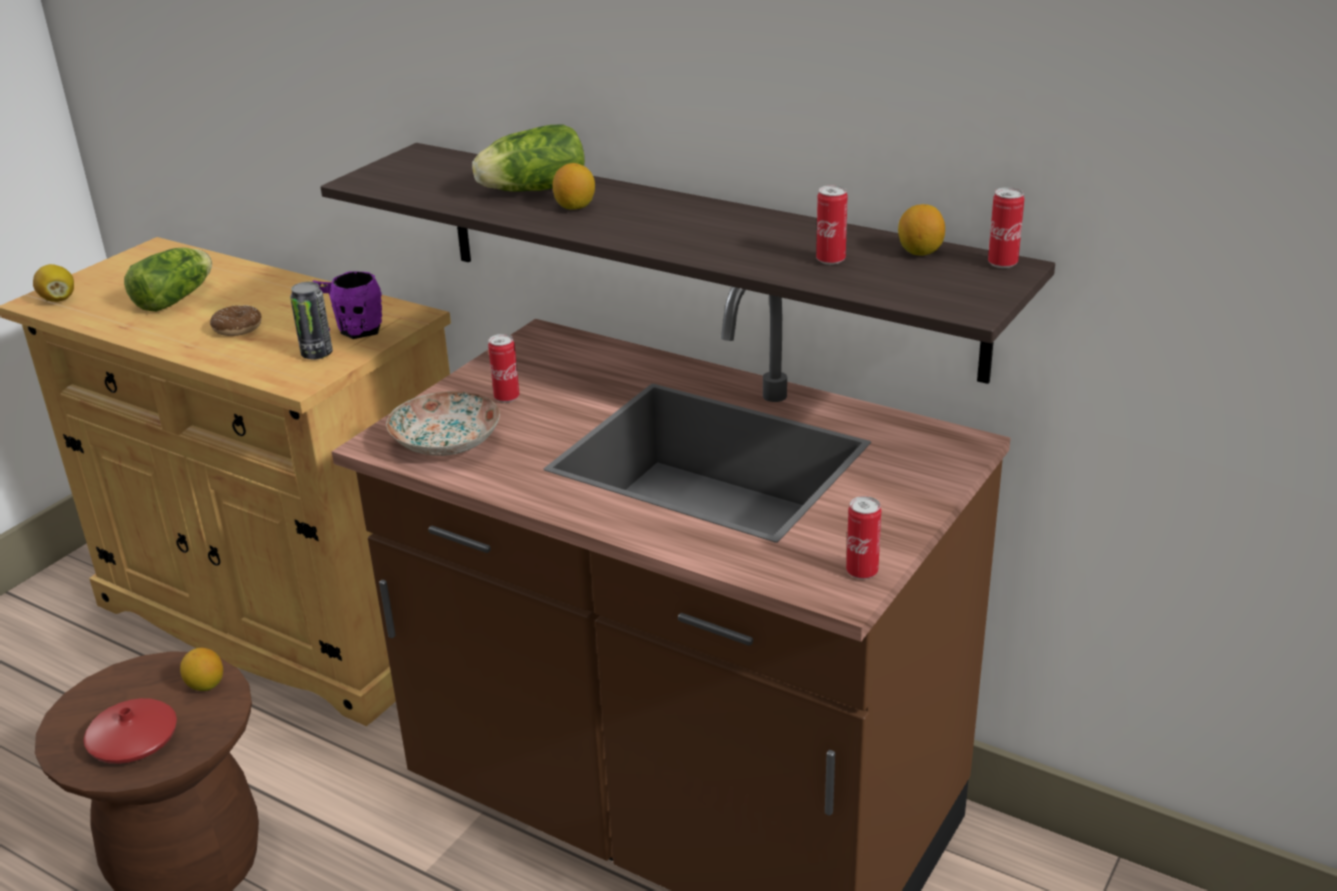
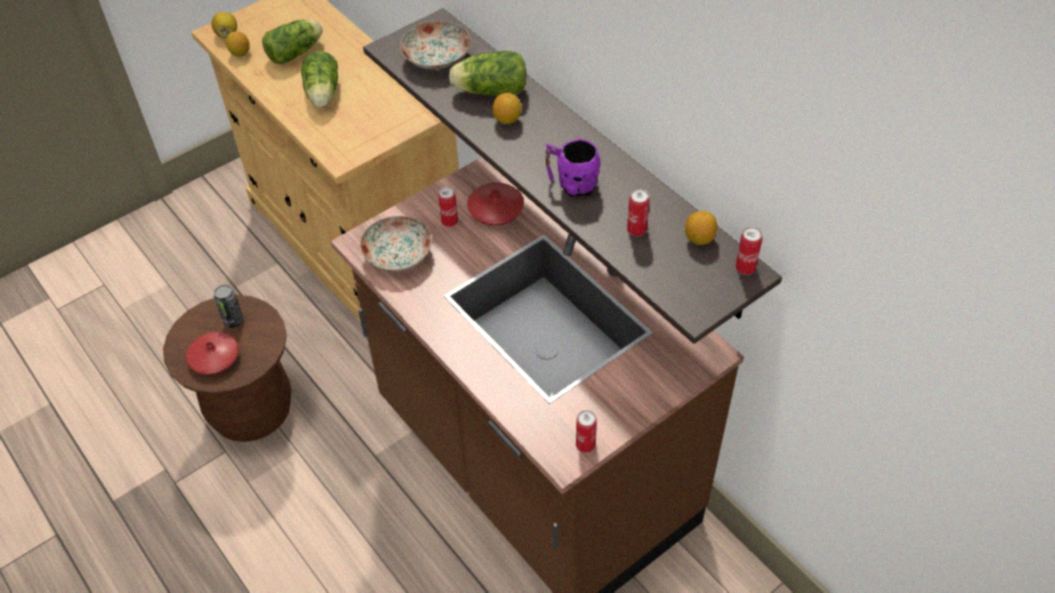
camera: 20 degrees right, 20 degrees up
(206, 685) = (262, 329): lemon -> lemon (240, 53)
(237, 328) = (322, 94): donut -> lettuce
(317, 354) = (361, 135): can -> can (233, 321)
(353, 330) = (391, 116): purple mug -> purple mug (572, 184)
(436, 177) = (437, 58): none -> plate
(567, 374) = (495, 210): none -> red vase

